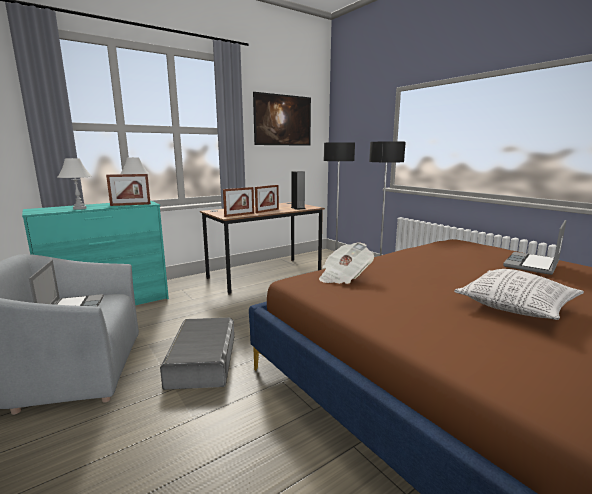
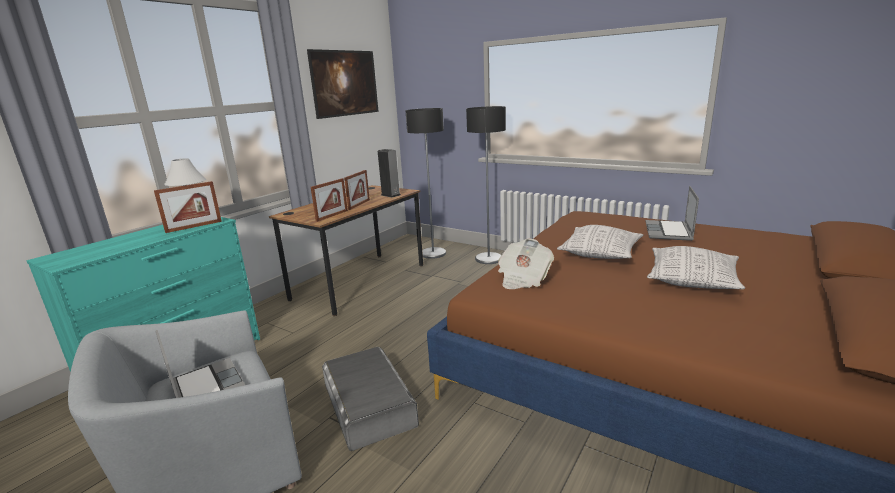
camera: 20 degrees left, 5 degrees up
(79, 208) = (125, 245): white table lamp -> none
(439, 271) = (600, 253): none -> pillow

